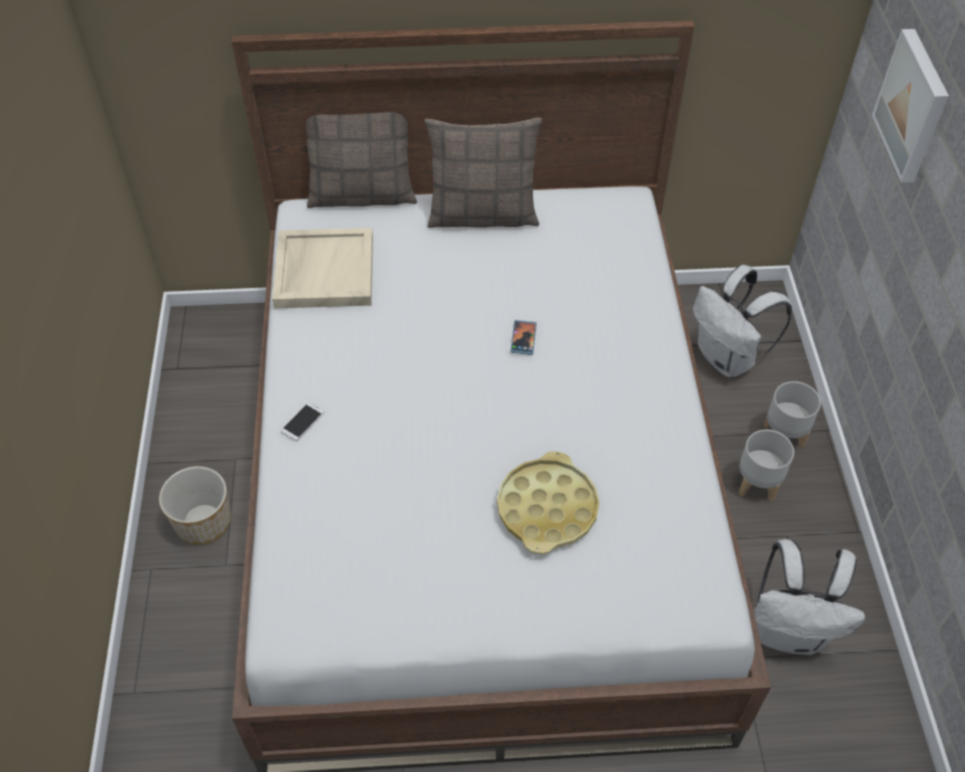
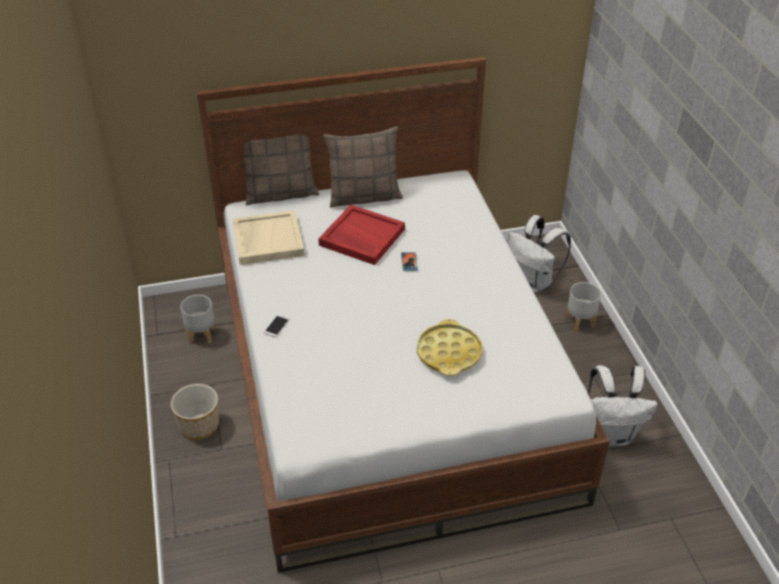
camera: 10 degrees left, 10 degrees down
(462, 285) = (361, 237): none -> red tray
(758, 484) = (570, 352): grey planter -> grey planter (202, 335)
(914, 106) = (627, 88): picture -> none

